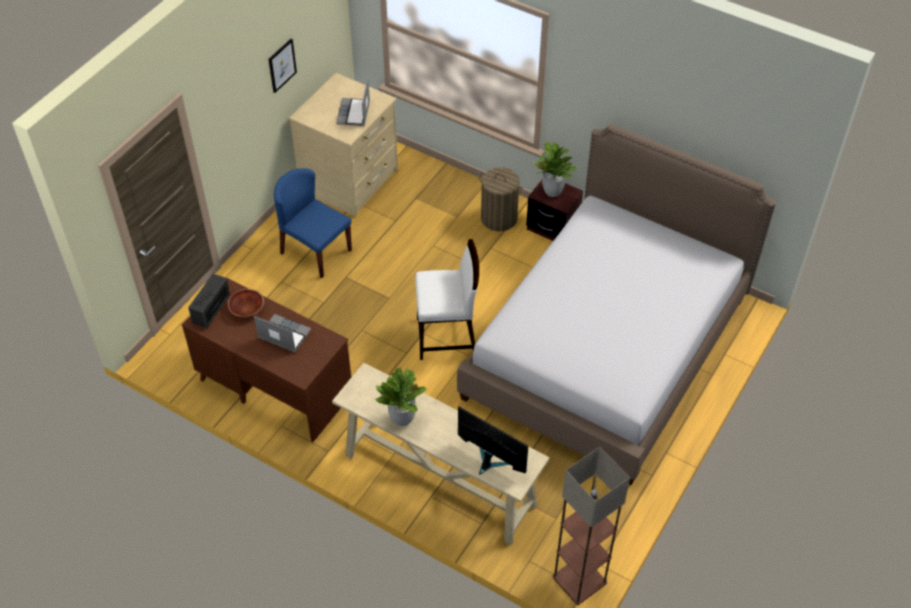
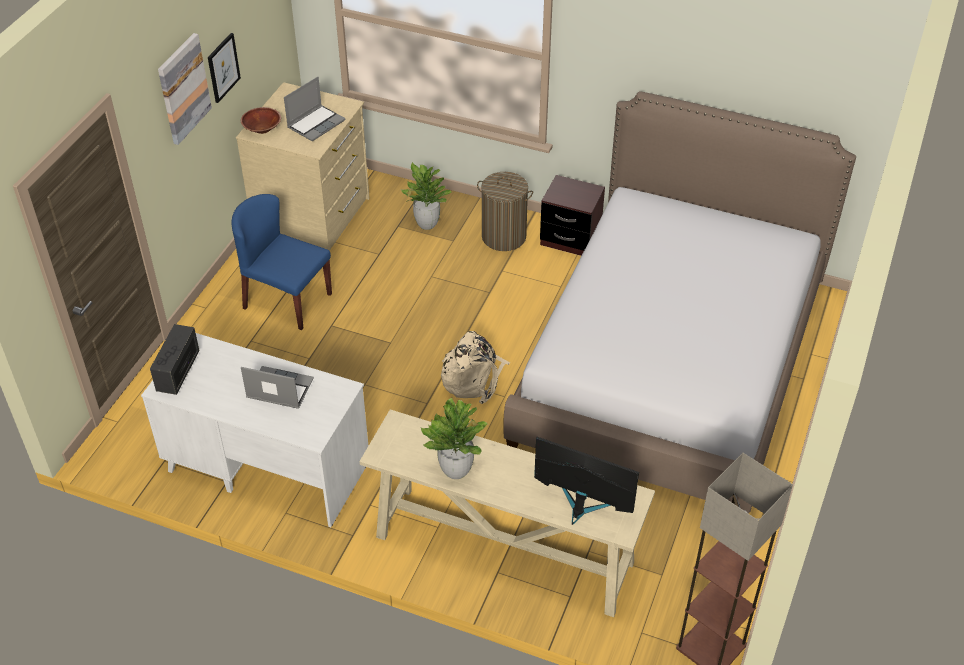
camera: 10 degrees left, 5 degrees down
(245, 84) = (183, 88): none -> picture
(247, 309) = (225, 366): brown bowl -> brown bowl (262, 129)
(274, 386) = (266, 466): brown desk -> white desk
(354, 113) = (316, 123): laptop -> laptop turned 135 degrees counterclockwise
(447, 337) = (473, 378): white chair -> beige backpack
(552, 192) = (569, 192): potted plant -> potted plant (427, 224)

